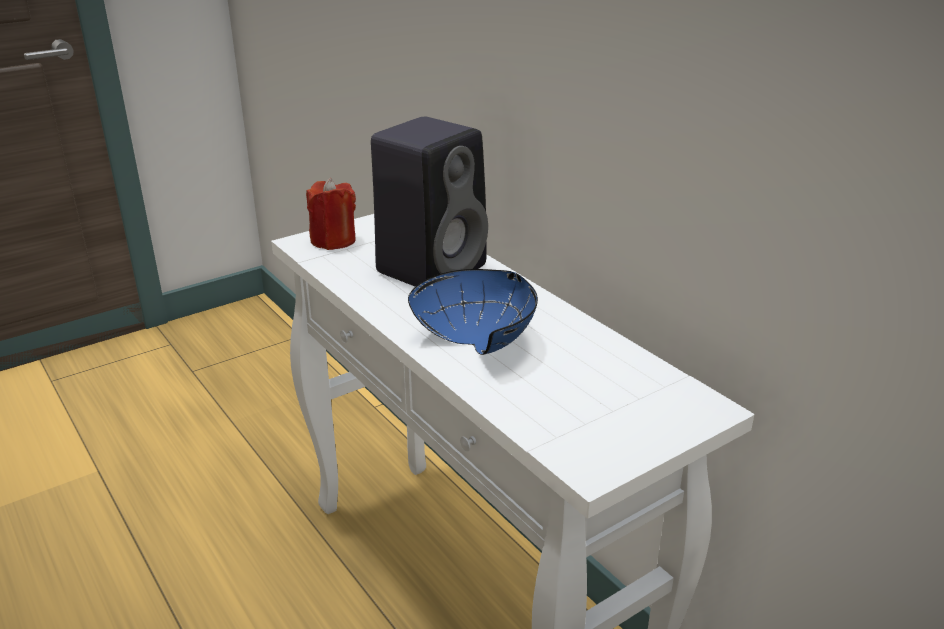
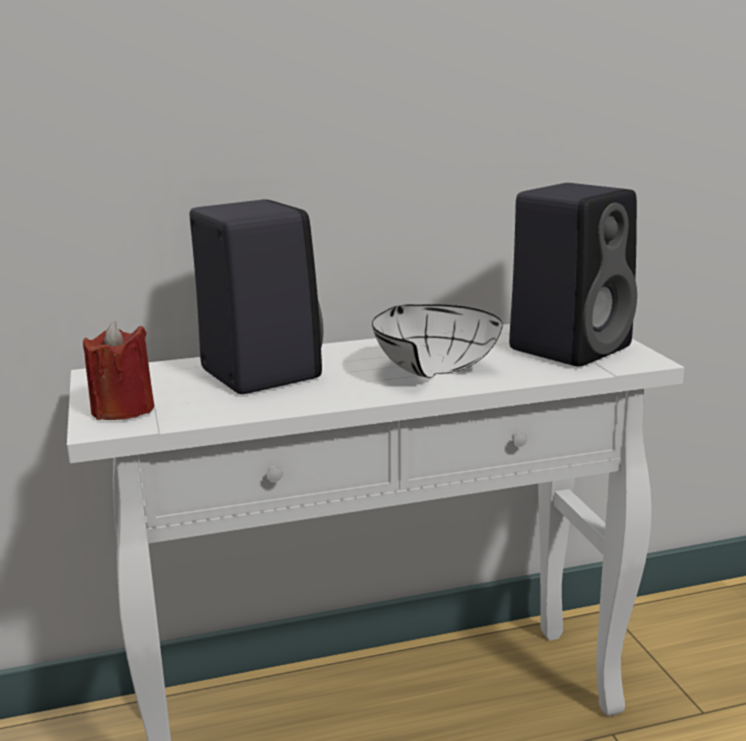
camera: 70 degrees left, 10 degrees down
(481, 338) = (426, 370): blue bowl -> white bowl
(606, 412) = (571, 347): none -> black speaker

